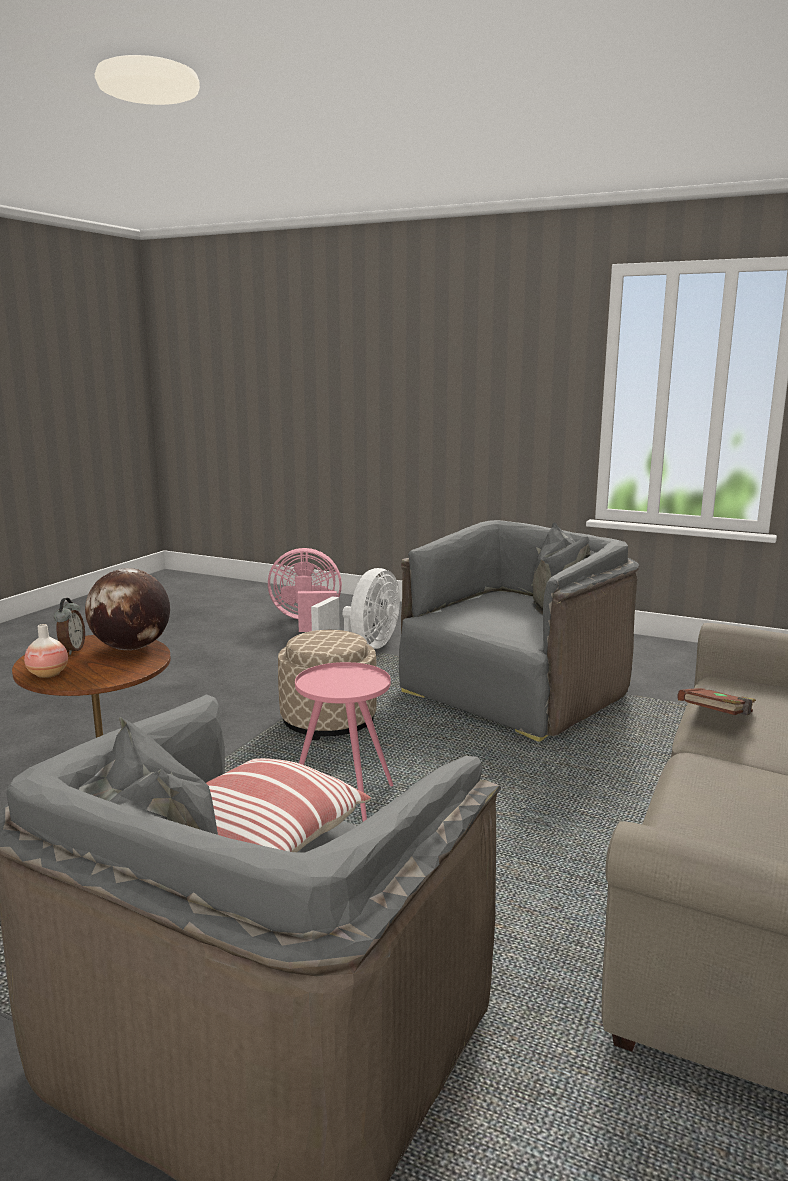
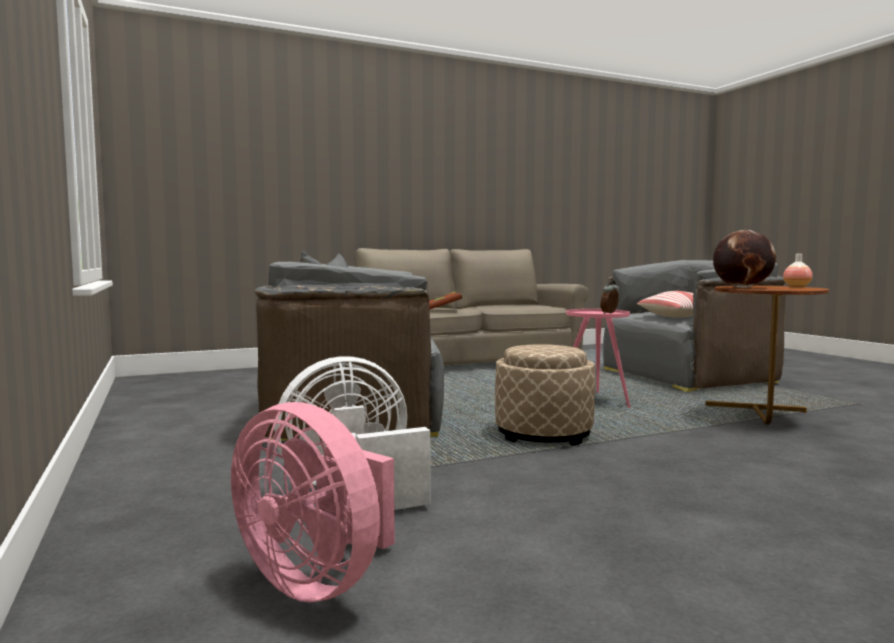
camera: 140 degrees left, 10 degrees down
(71, 650) = (789, 289): alarm clock -> alarm clock (610, 313)

